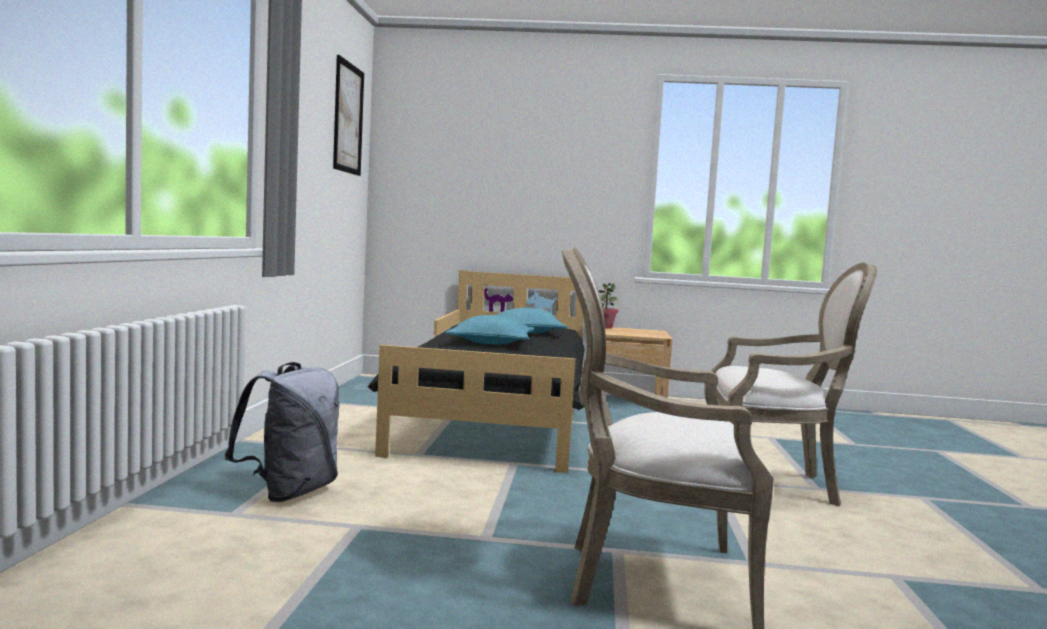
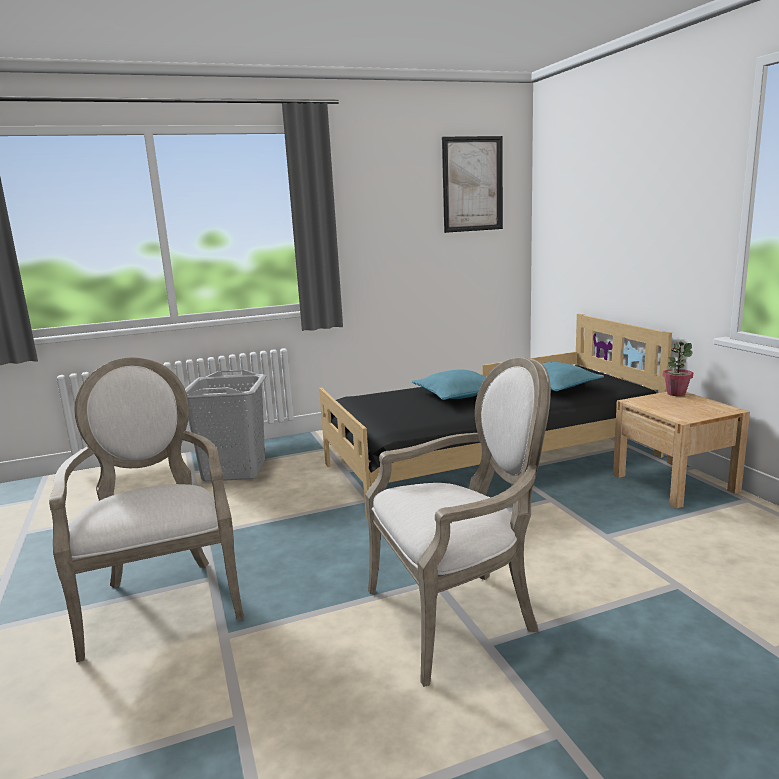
camera: 65 degrees right, 10 degrees up
(289, 492) = (235, 470): grey backpack -> grey laundry basket
(773, 485) = (460, 615): armchair -> armchair turned 90 degrees counterclockwise

